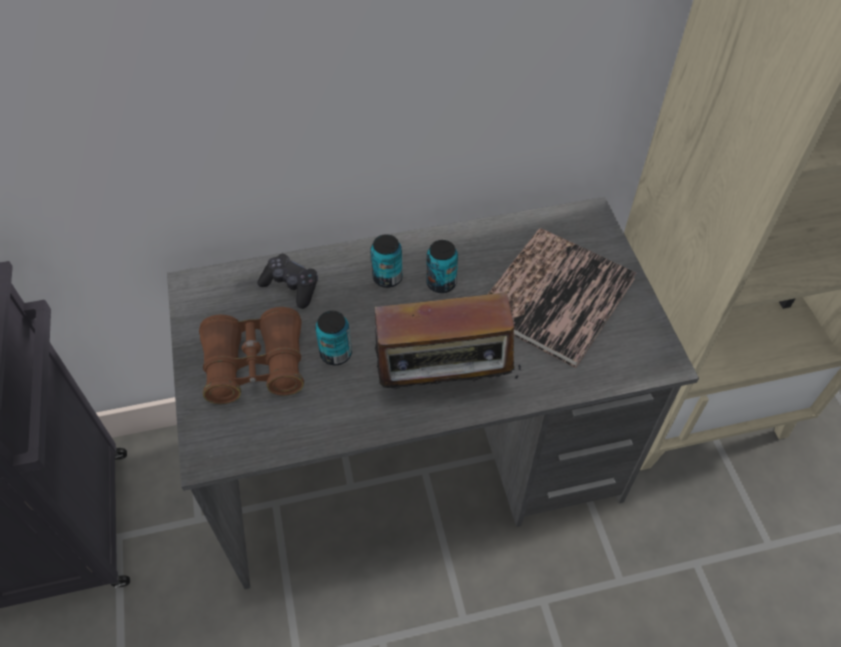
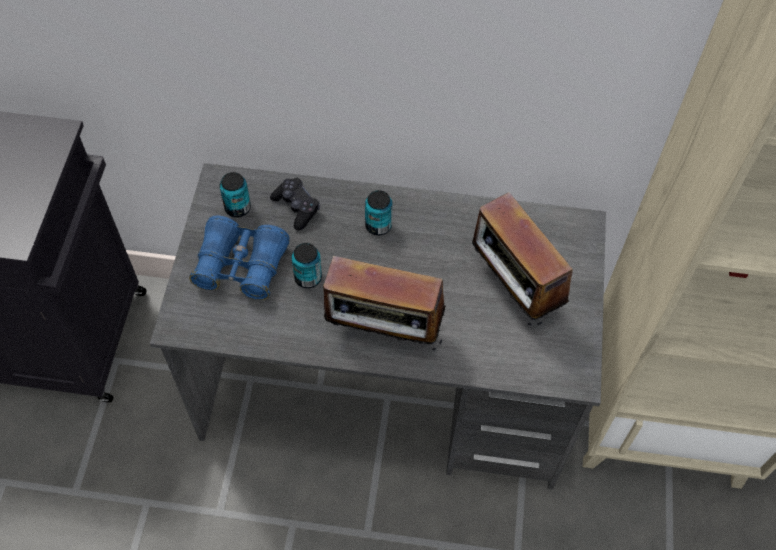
camera: 20 degrees right, 5 degrees up
(255, 366) = (241, 266): brown binoculars -> blue binoculars
(441, 283) = (421, 245): can -> can (237, 208)
(555, 296) = (513, 289): book -> radio

